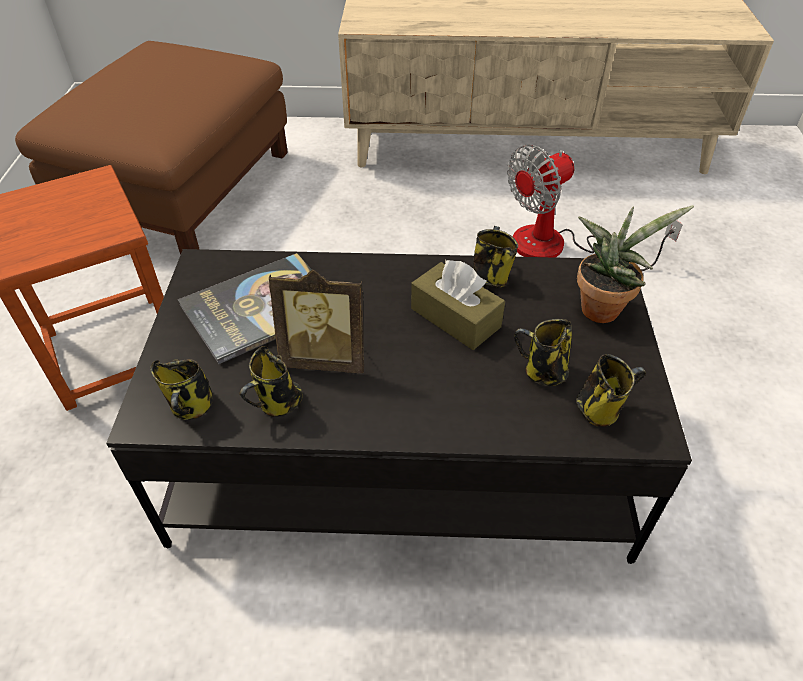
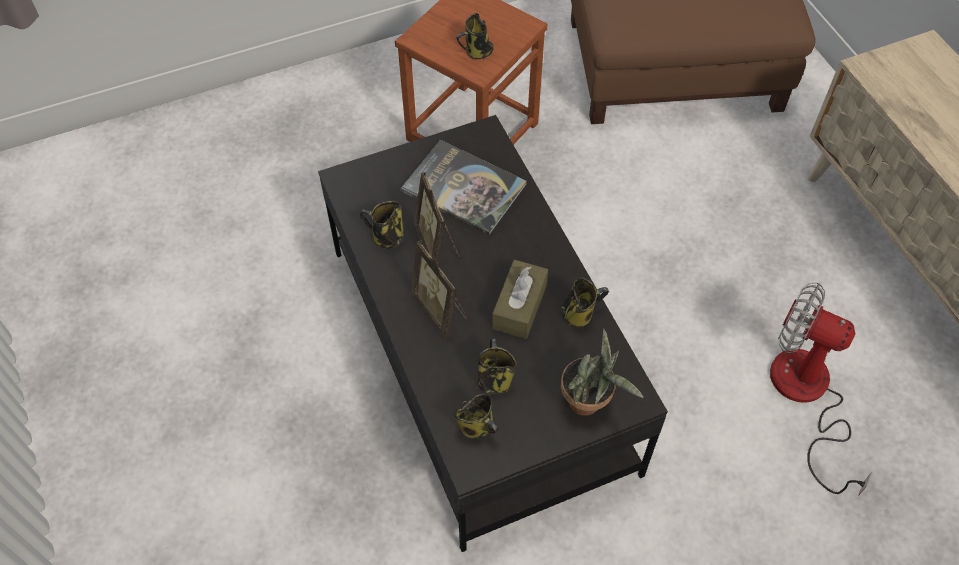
camera: 65 degrees right, 10 degrees up
(191, 407) = (361, 196): mug -> mug (477, 52)
(422, 387) = (441, 310): none -> picture frame

